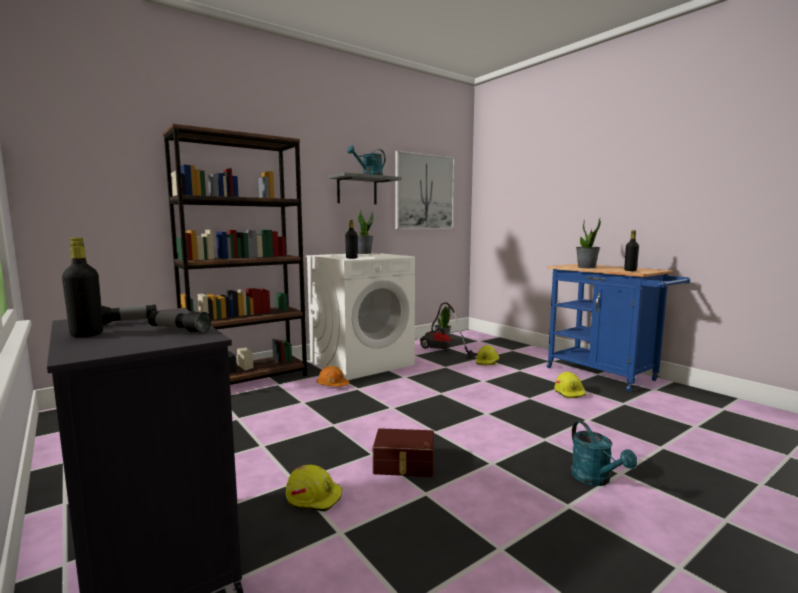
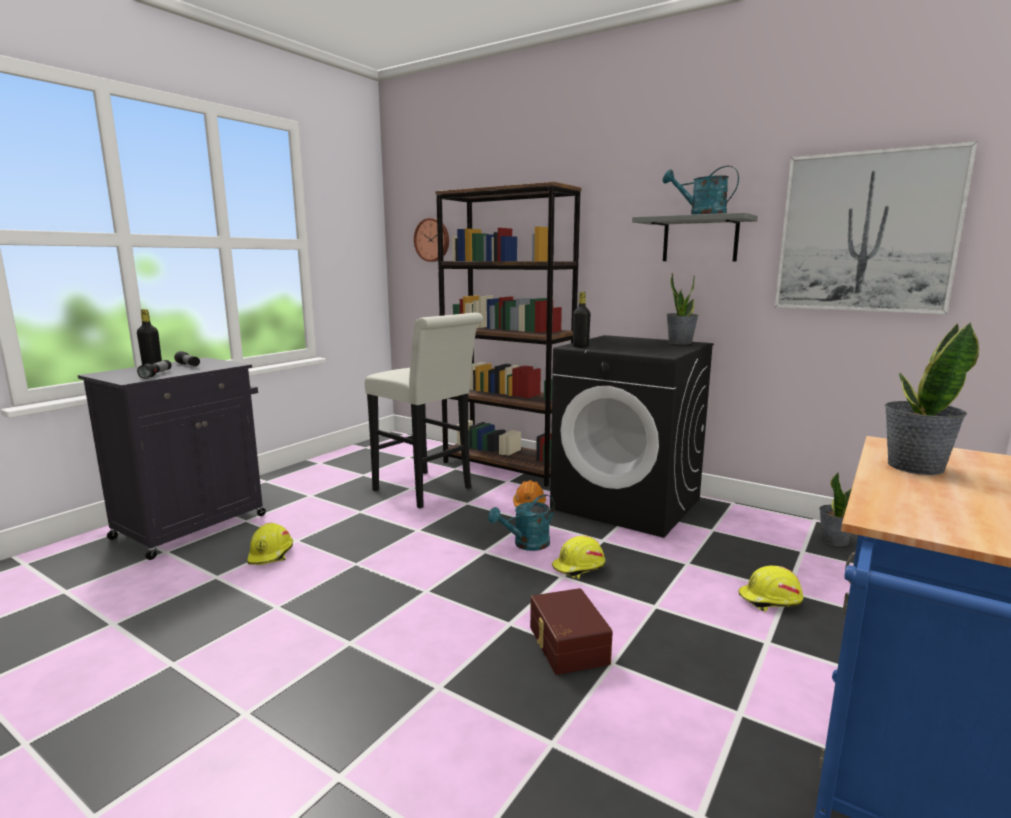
camera: 70 degrees right, 5 degrees up
(102, 172) = (432, 240): none -> wall clock
(255, 413) = (427, 491): none -> white stool
(362, 363) = (627, 503): white washing machine -> black washing machine
(404, 465) = (335, 585): brown storage box -> brown storage box (566, 645)
(442, 350) = (776, 548): vacuum cleaner -> none
(570, 392) = (693, 719): yellow hard hat -> yellow hard hat (579, 567)
(595, 479) = (314, 744): turquoise watering can -> turquoise watering can (526, 545)
(630, 270) = (931, 511): black bottle -> none

